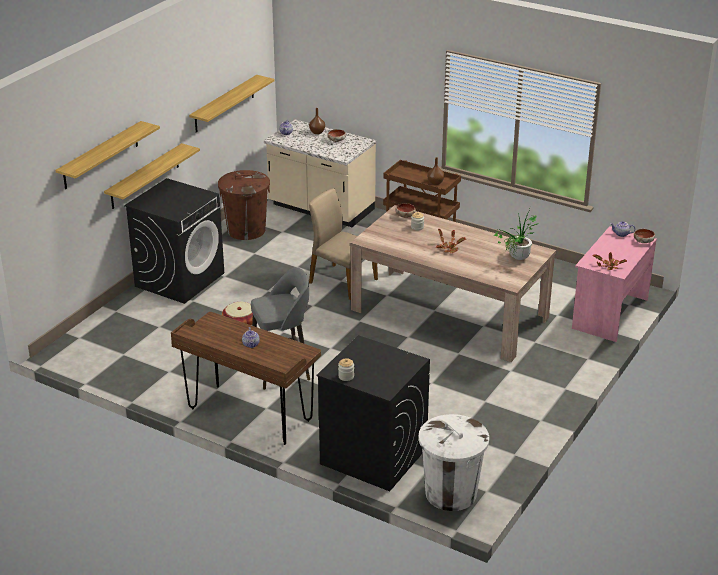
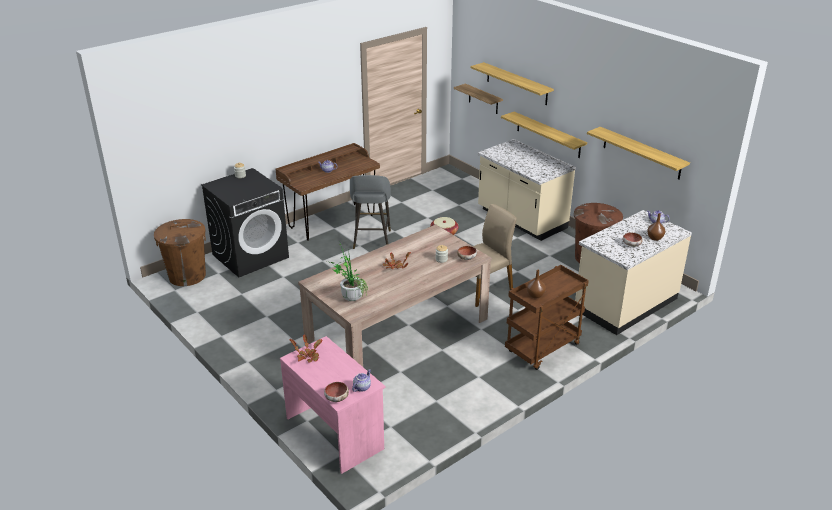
camera: 110 degrees right, 0 degrees up
(64, 217) = (483, 99): none -> shelf
(180, 279) = (521, 219): black washing machine -> beige counter
(450, 494) = (187, 276): white trash can -> brown trash can

